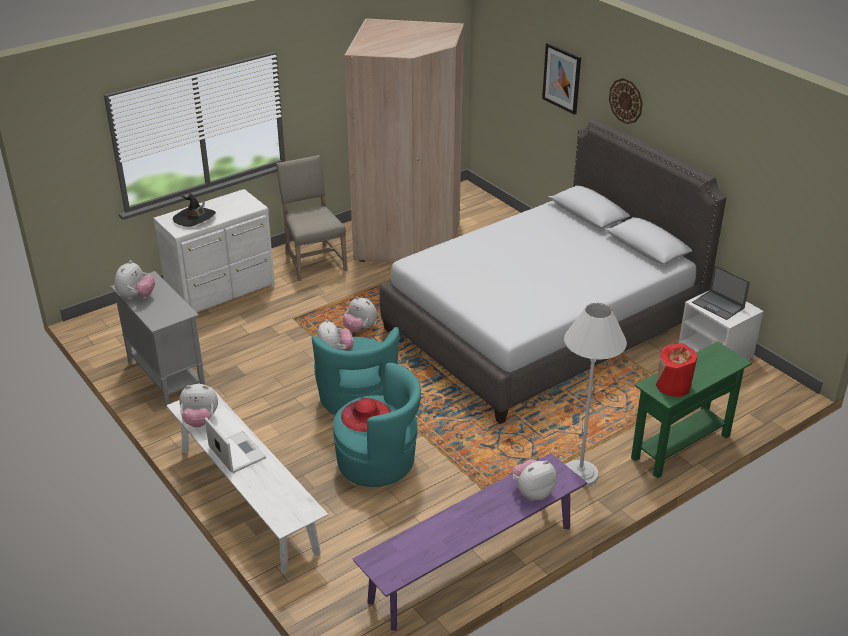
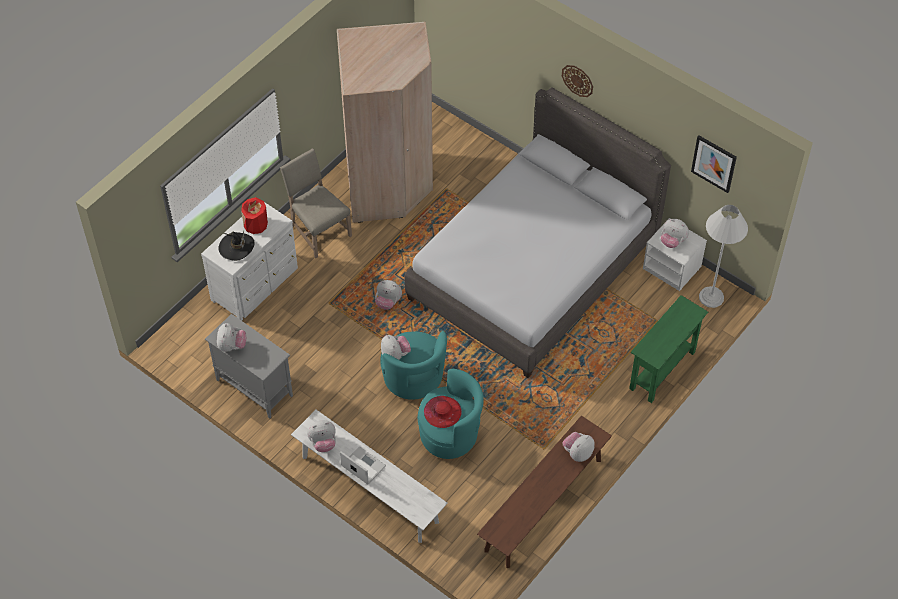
camera: 15 degrees left, 20 degrees up
(472, 563) = (543, 505): purple bench -> brown bench
(562, 78) = (514, 48): picture -> picture (714, 163)
(580, 473) = (597, 411): white floor lamp -> white floor lamp (711, 297)
(673, 385) = (657, 347): red vase -> red vase (255, 224)
(718, 305) = (672, 241): laptop -> plush toy

